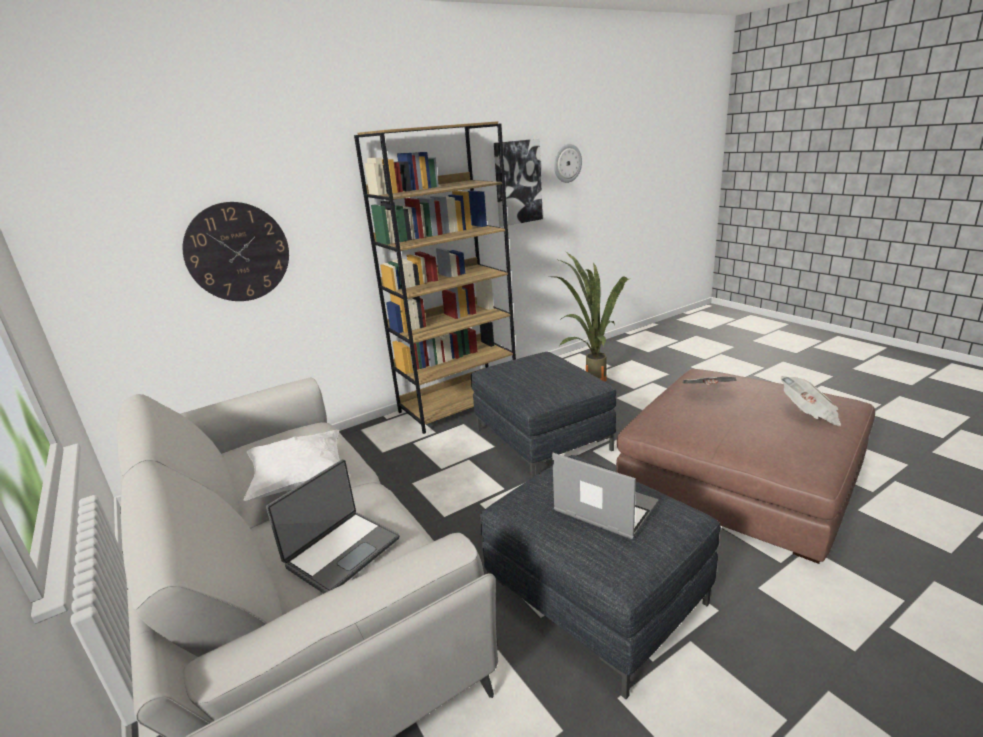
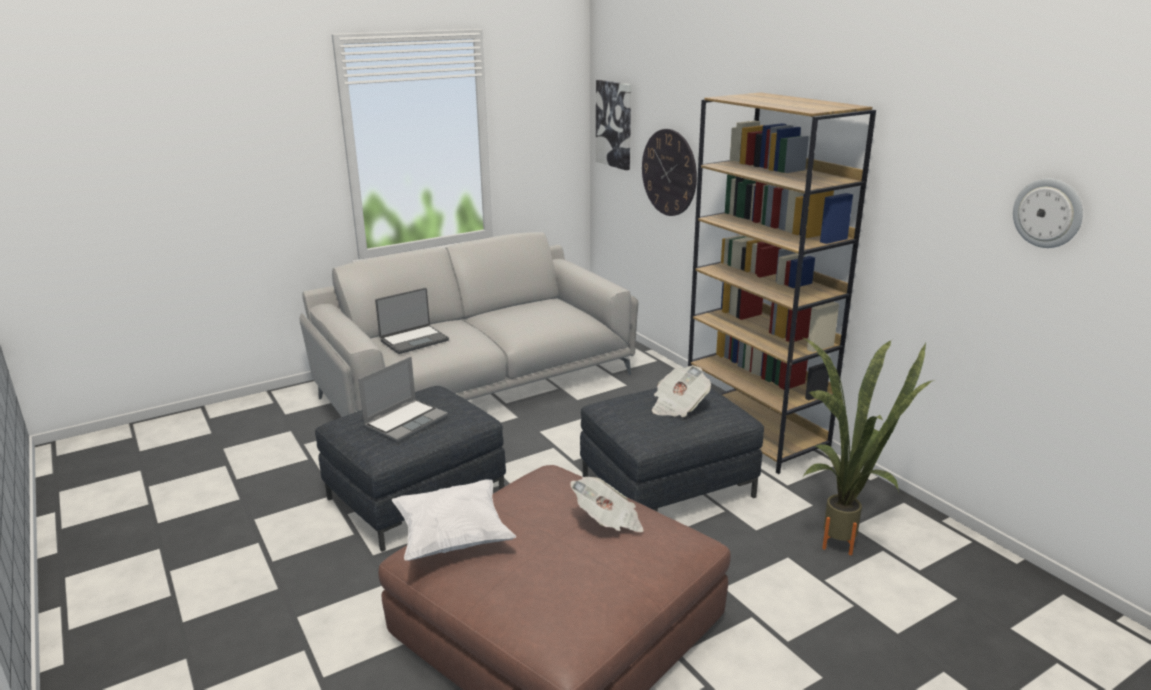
camera: 90 degrees right, 0 degrees up
(300, 481) = (499, 322): white pillow -> white pillow (453, 538)
(342, 551) = (414, 340): laptop -> laptop turned 75 degrees counterclockwise
(517, 182) = (941, 210): picture -> picture (615, 124)
(809, 414) = (526, 587): newspaper -> newspaper (678, 406)

